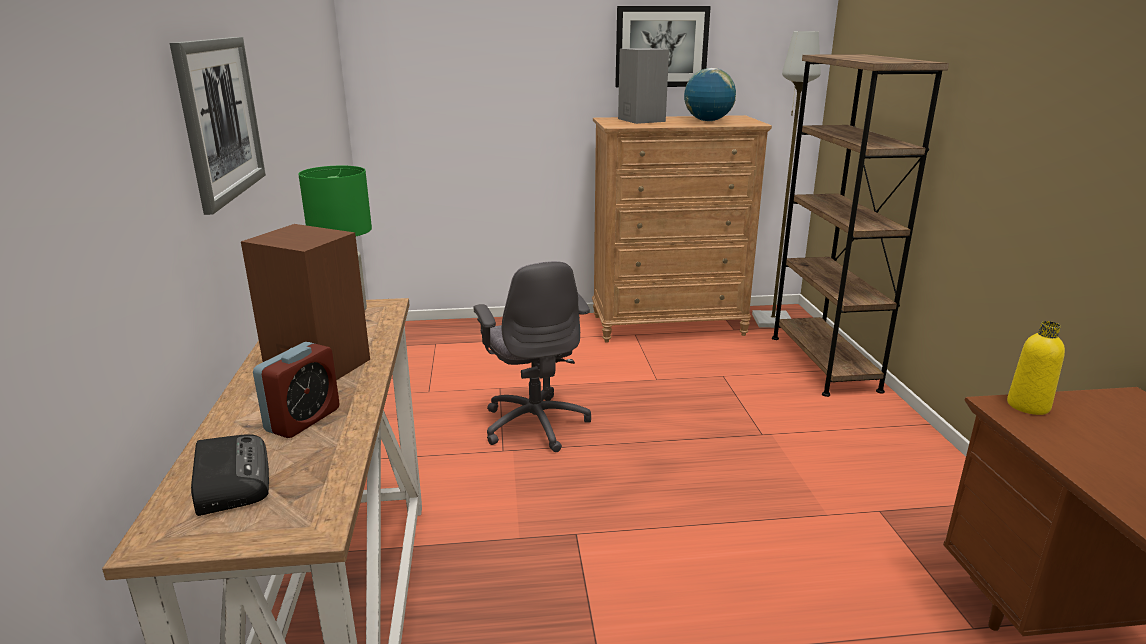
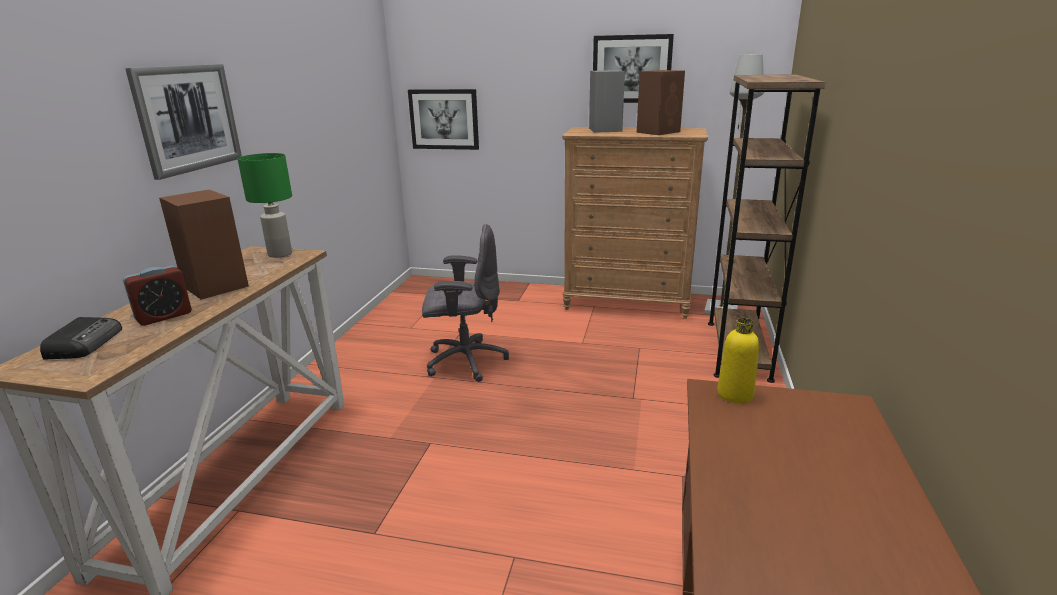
camera: 20 degrees right, 0 degrees up
(420, 111) = (444, 119): none -> picture
(535, 423) = (465, 361): grey office chair -> grey office chair turned 90 degrees counterclockwise
(708, 121) = (659, 132): globe -> brown speaker

